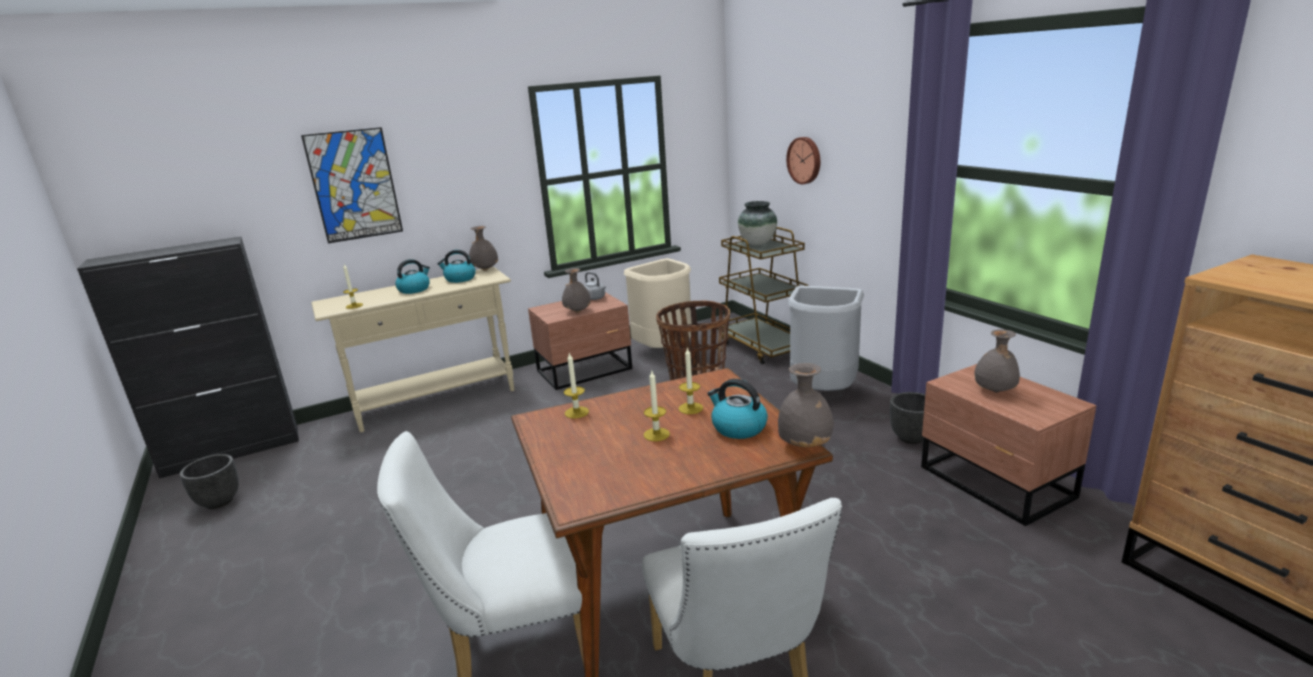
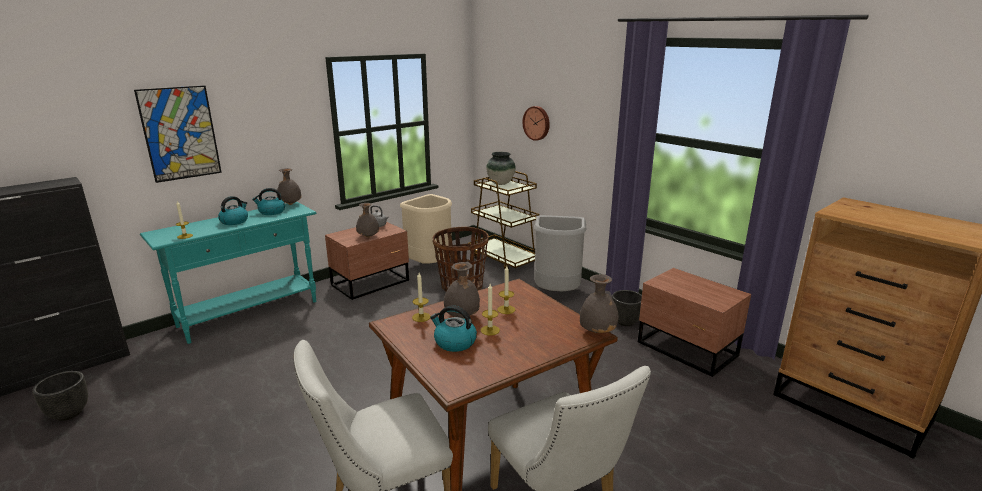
camera: 15 degrees left, 0 degrees up
(436, 401) = (250, 314): beige console table -> turquoise console table
(738, 428) = (546, 322): kettle -> kettle (454, 342)
(994, 391) = (688, 287): grey vase -> grey vase (461, 317)

